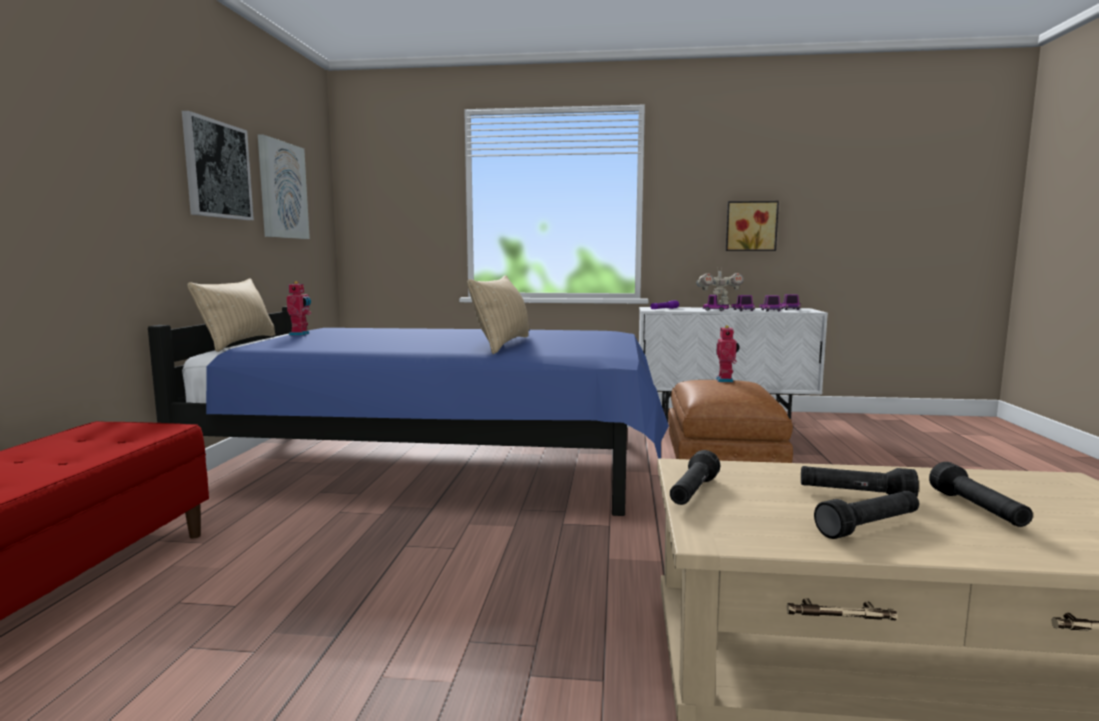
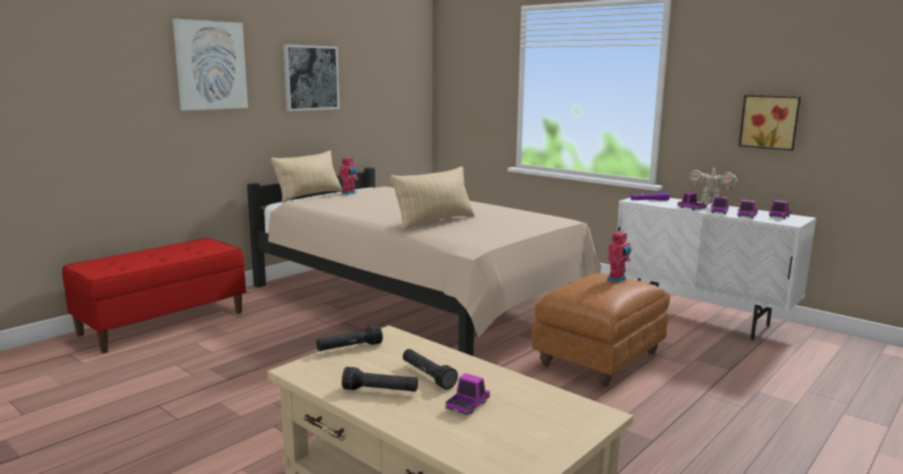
camera: 35 degrees right, 5 degrees up
(282, 190) = (373, 82): picture -> picture (210, 65)
(442, 463) = (416, 301): blue bed -> beige bed
(977, 510) = (467, 405): black flashlight -> toy truck

